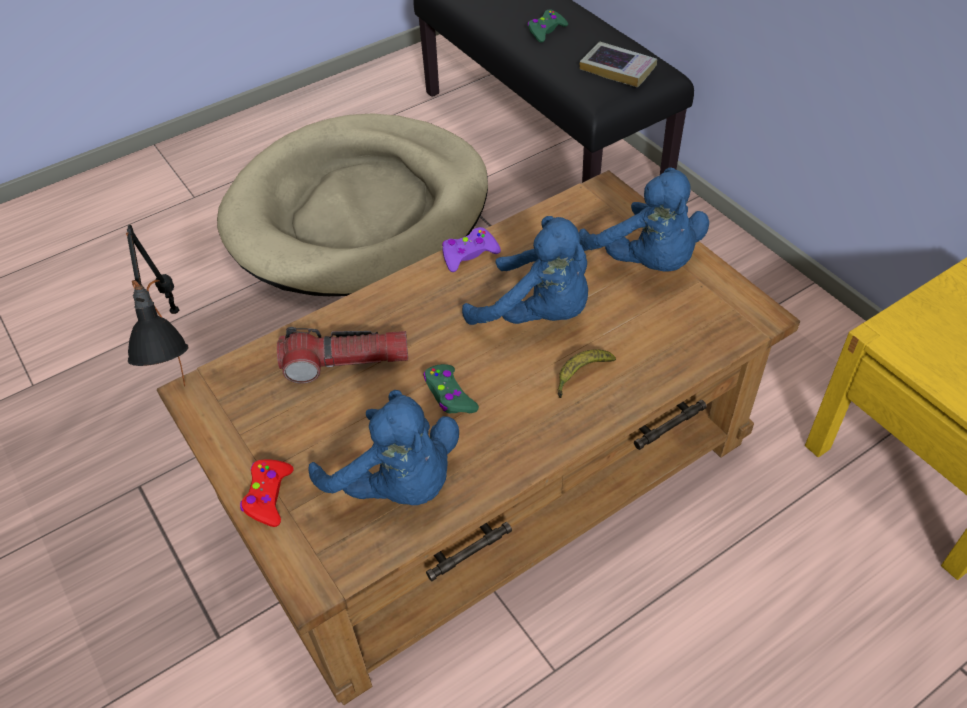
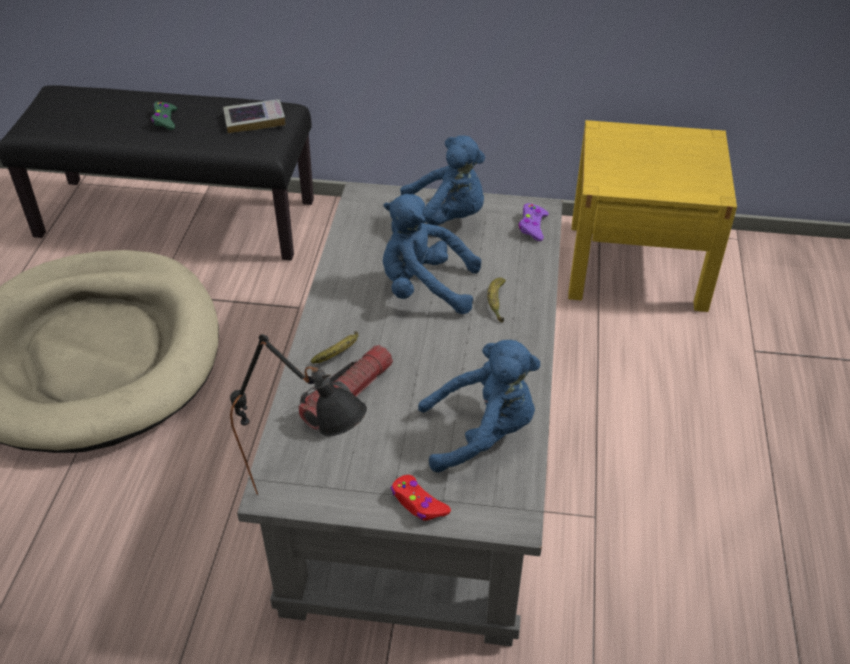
camera: 50 degrees left, 5 degrees down
(391, 319) = (339, 353): none -> banana
(449, 395) = (440, 367): green game controller -> none
(469, 255) = (332, 284): purple game controller -> purple game controller (532, 226)
(488, 479) = (425, 451): brown coffee table -> grey coffee table
(537, 313) = (424, 288): blue plush toy -> blue plush toy turned 150 degrees counterclockwise

